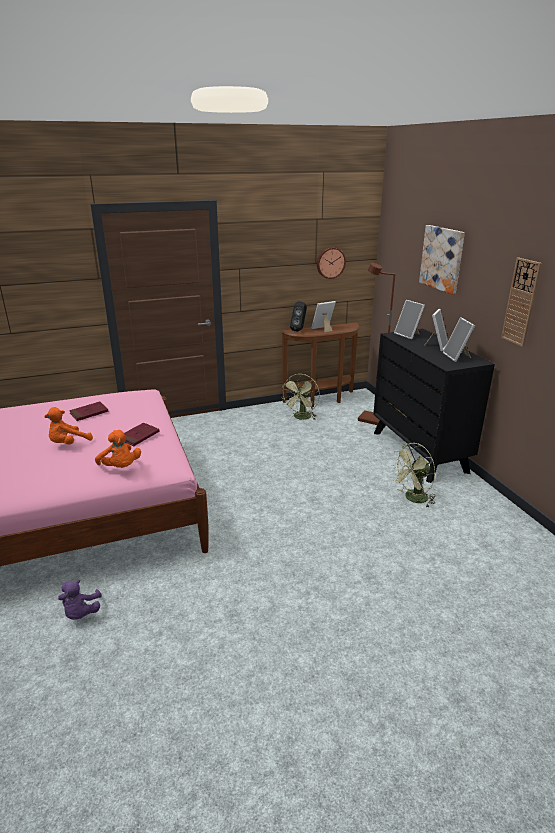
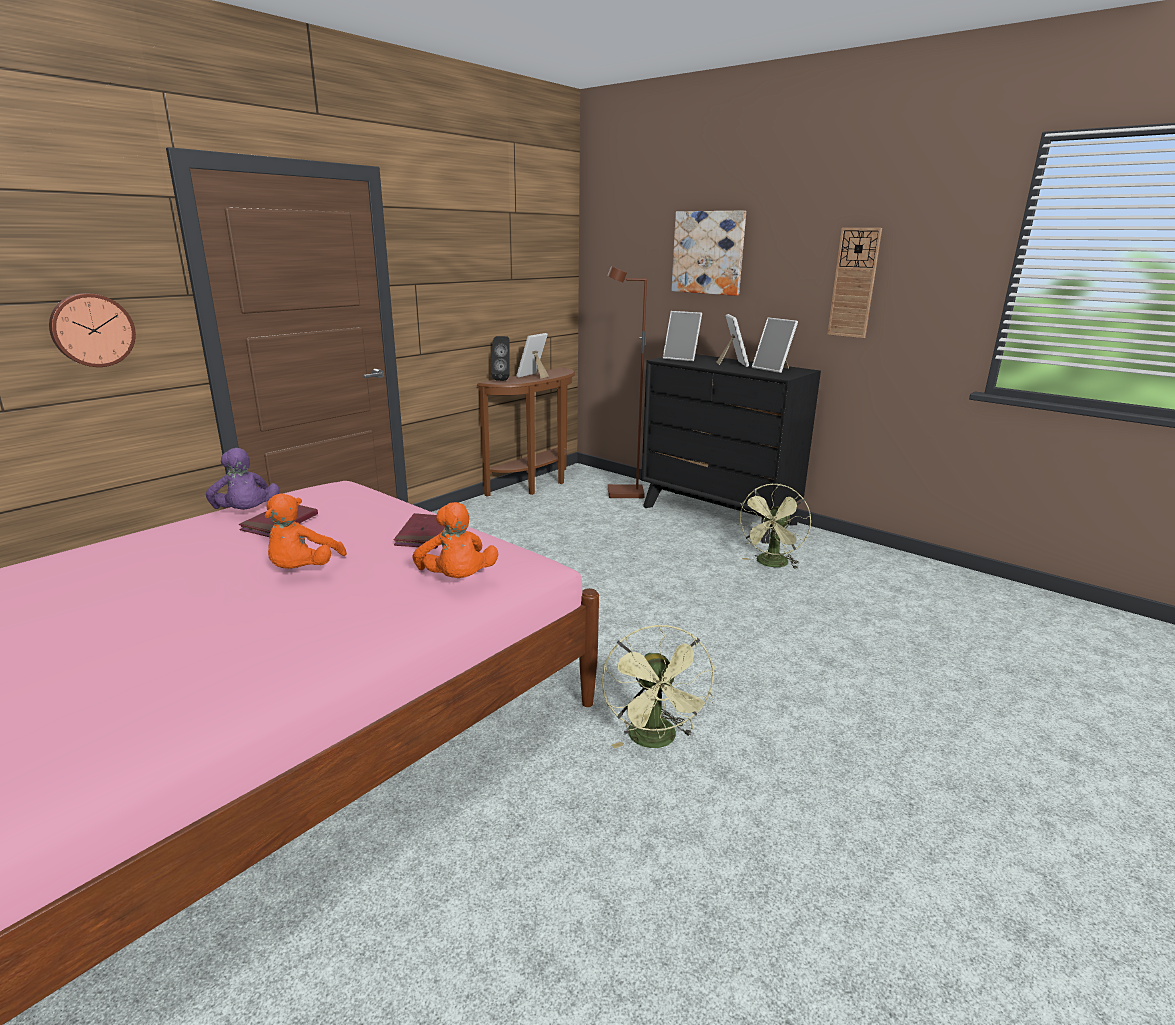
camera: 30 degrees left, 5 degrees down
(81, 613) = (478, 877): purple plush toy -> purple plush toy (246, 513)
(120, 467) = (457, 580): orange plush toy -> orange plush toy turned 45 degrees clockwise
(301, 418) = (532, 508): green fan -> green fan (656, 741)
(330, 262) = (529, 279): wall clock -> wall clock (92, 330)

